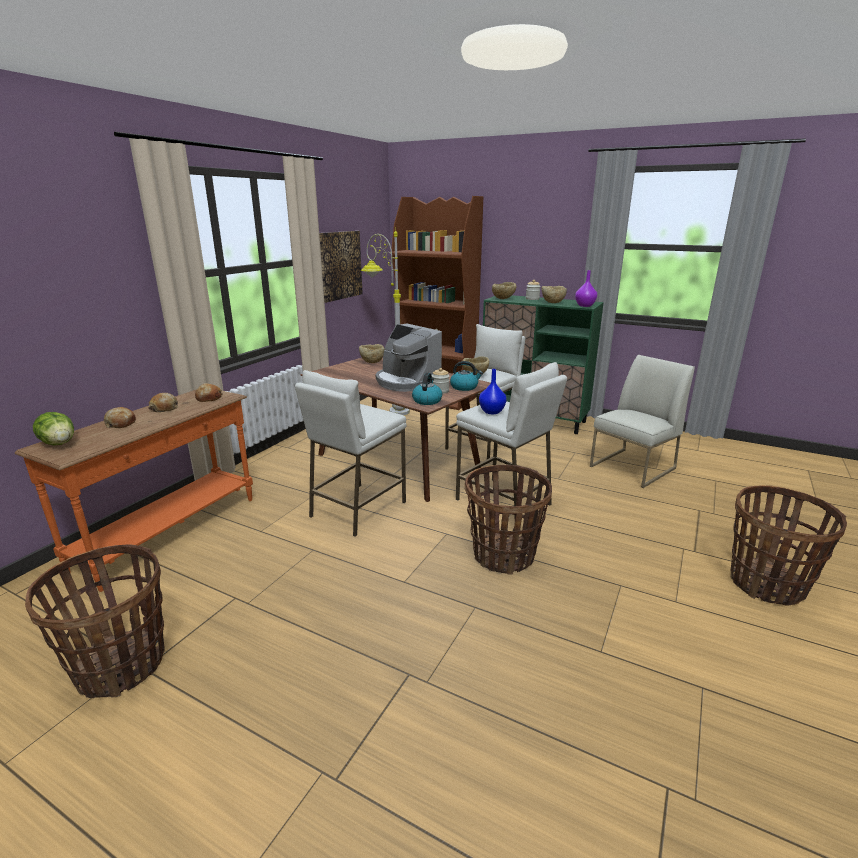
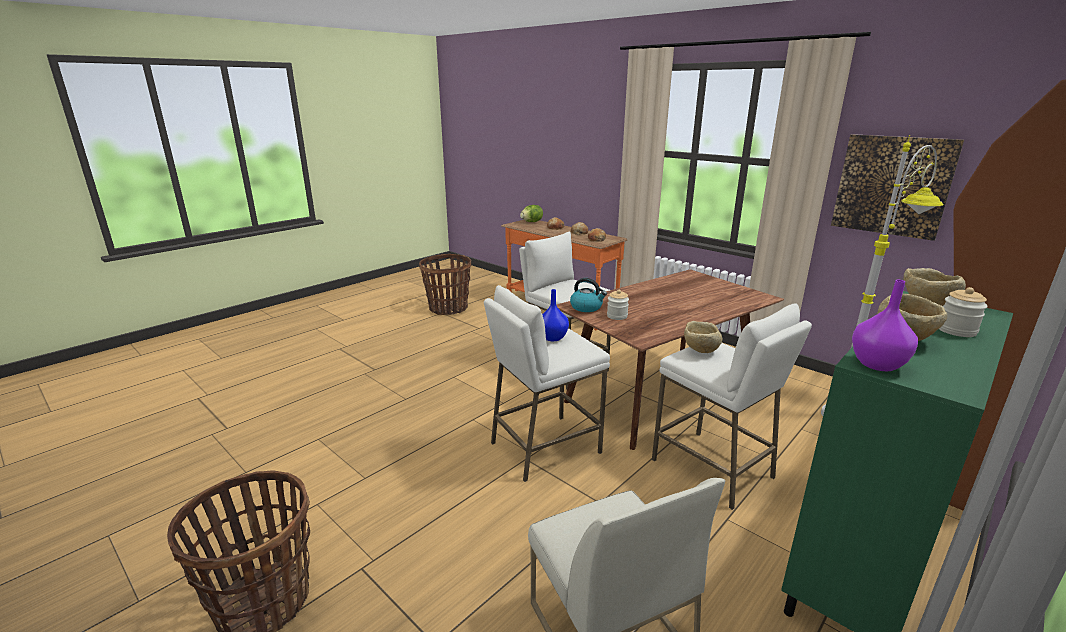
camera: 105 degrees right, 0 degrees up
(372, 362) = (742, 296): beige bowl -> none
(406, 382) = (655, 305): coffee machine -> none
(464, 387) = (629, 329): kettle -> none
(503, 555) = (453, 424): basket -> none

